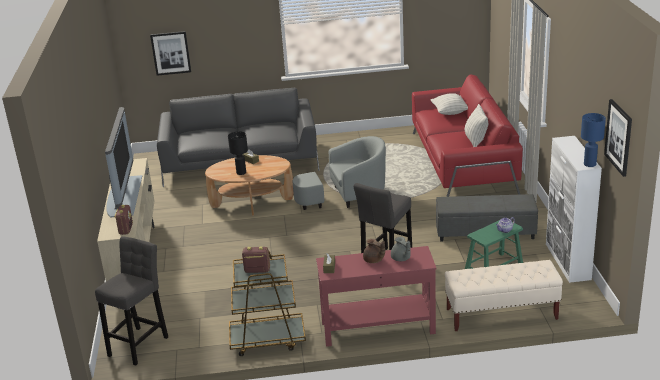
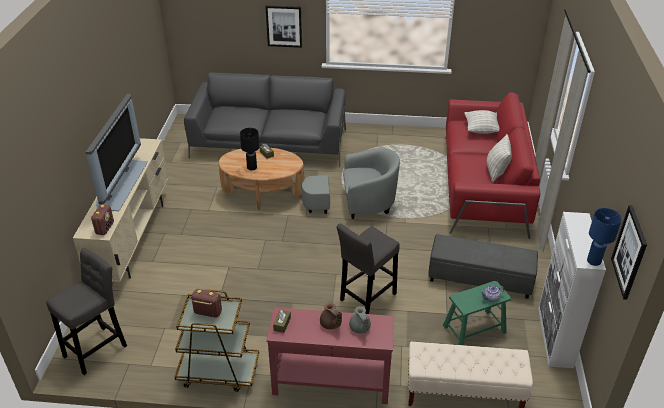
camera: 10 degrees right, 10 degrees up
(171, 53) = (215, 26): picture -> picture (284, 26)

